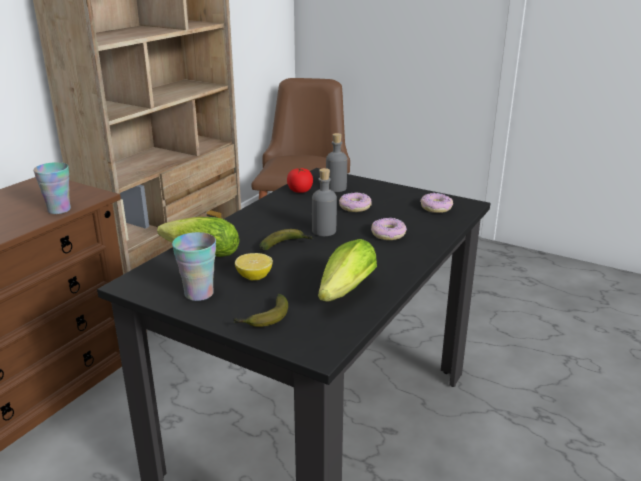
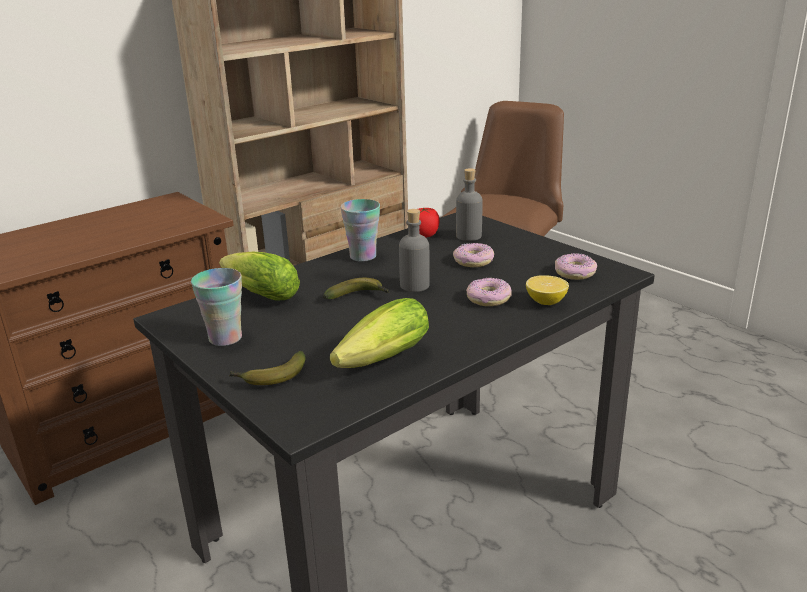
camera: 20 degrees right, 0 degrees up
(59, 210) = (162, 231): cup -> cup (363, 256)
(254, 277) = (296, 328): lemon -> lemon (546, 302)

